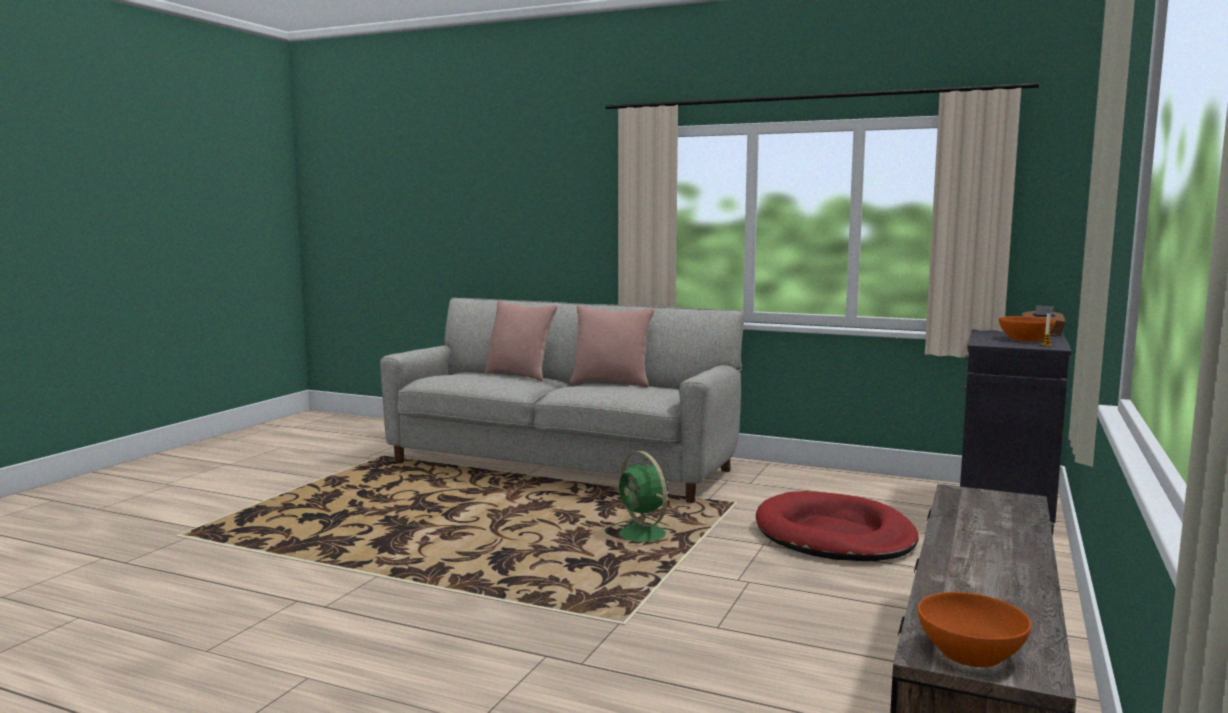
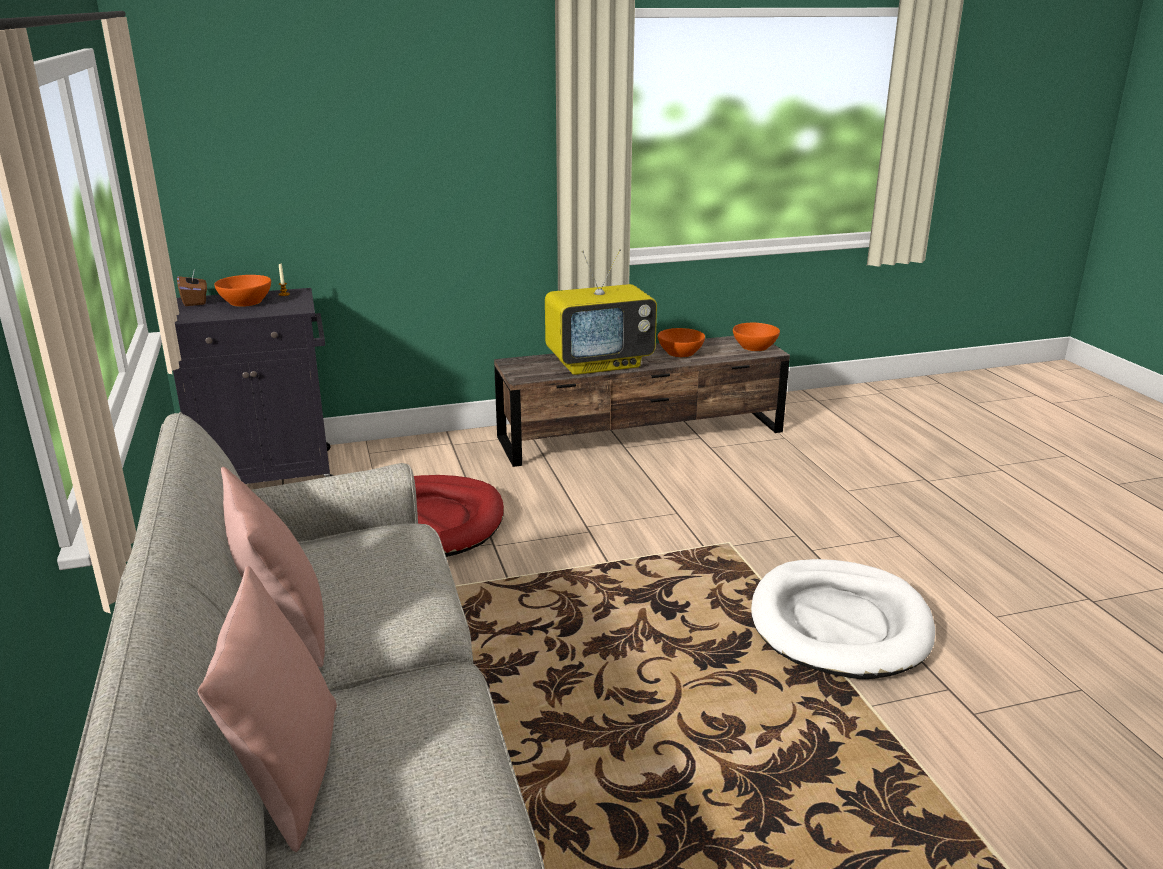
camera: 130 degrees left, 15 degrees up
(446, 609) = (839, 624): none -> white dog bed
(644, 535) = (551, 610): green fan -> none
(976, 531) = (600, 363): none -> television
(985, 587) = (680, 353): none -> orange bowl

